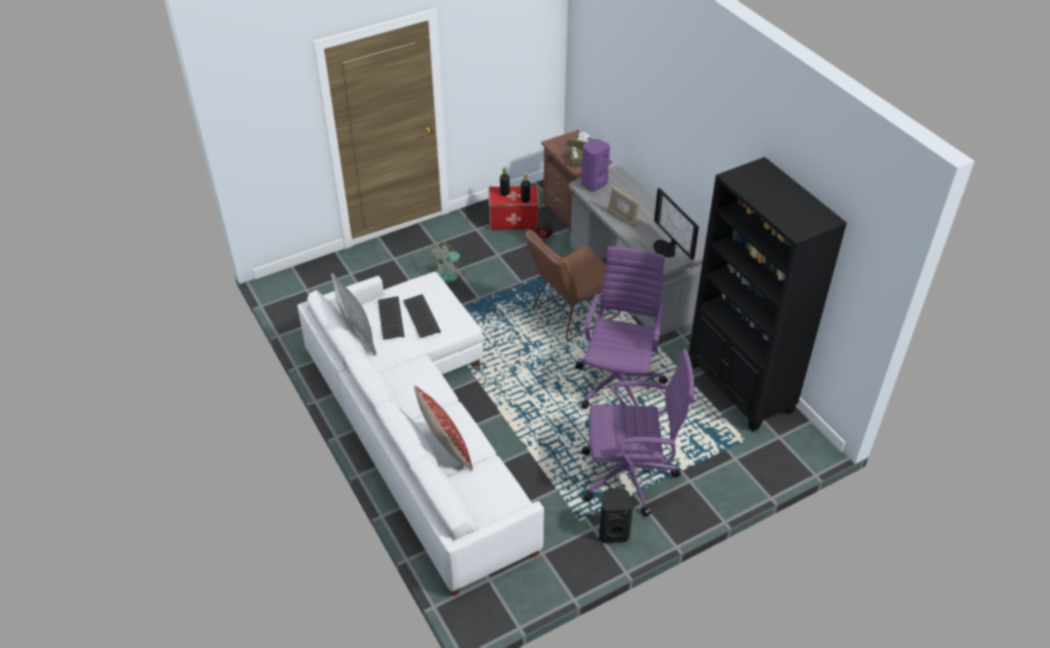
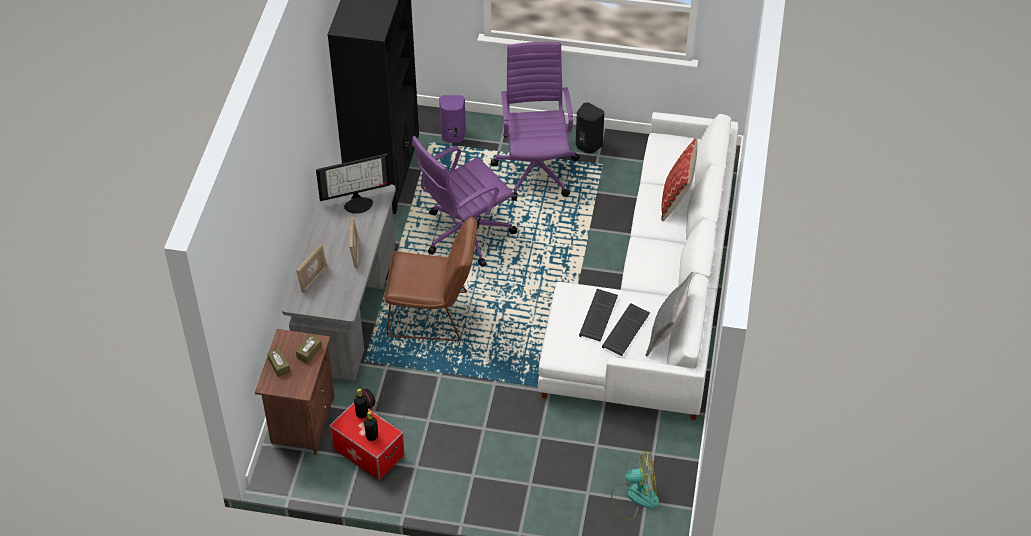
camera: 140 degrees left, 5 degrees up
(449, 273) = (494, 428): fan -> fan (635, 496)
(593, 183) = (332, 305): purple speaker -> purple speaker (453, 136)
(626, 189) = (313, 279): none -> picture frame
(630, 476) = (536, 169): purple office chair -> purple office chair turned 45 degrees clockwise
(667, 248) = (358, 202): monitor -> monitor turned 60 degrees clockwise

